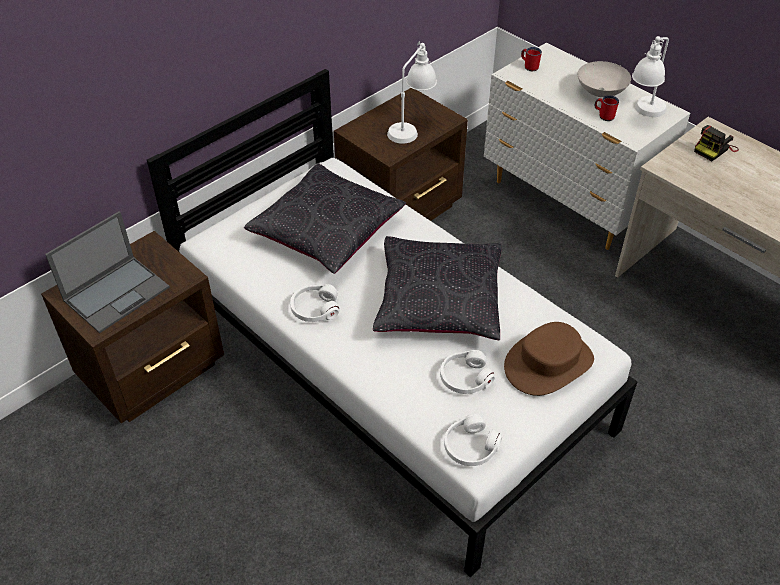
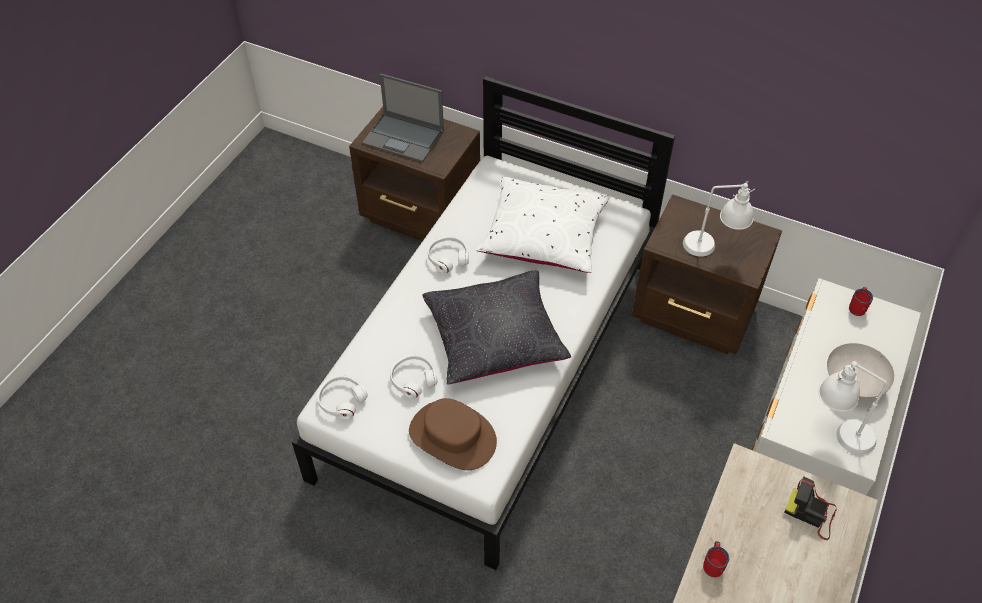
camera: 70 degrees right, 5 degrees up
(327, 231) = (543, 236): black pillow -> white pillow
(604, 115) = (809, 394): red mug -> red mug (713, 564)

